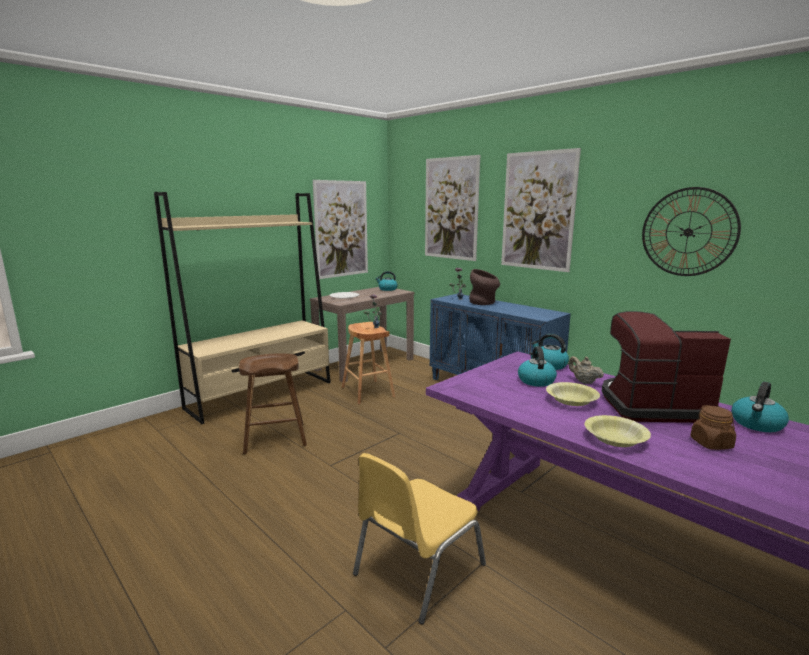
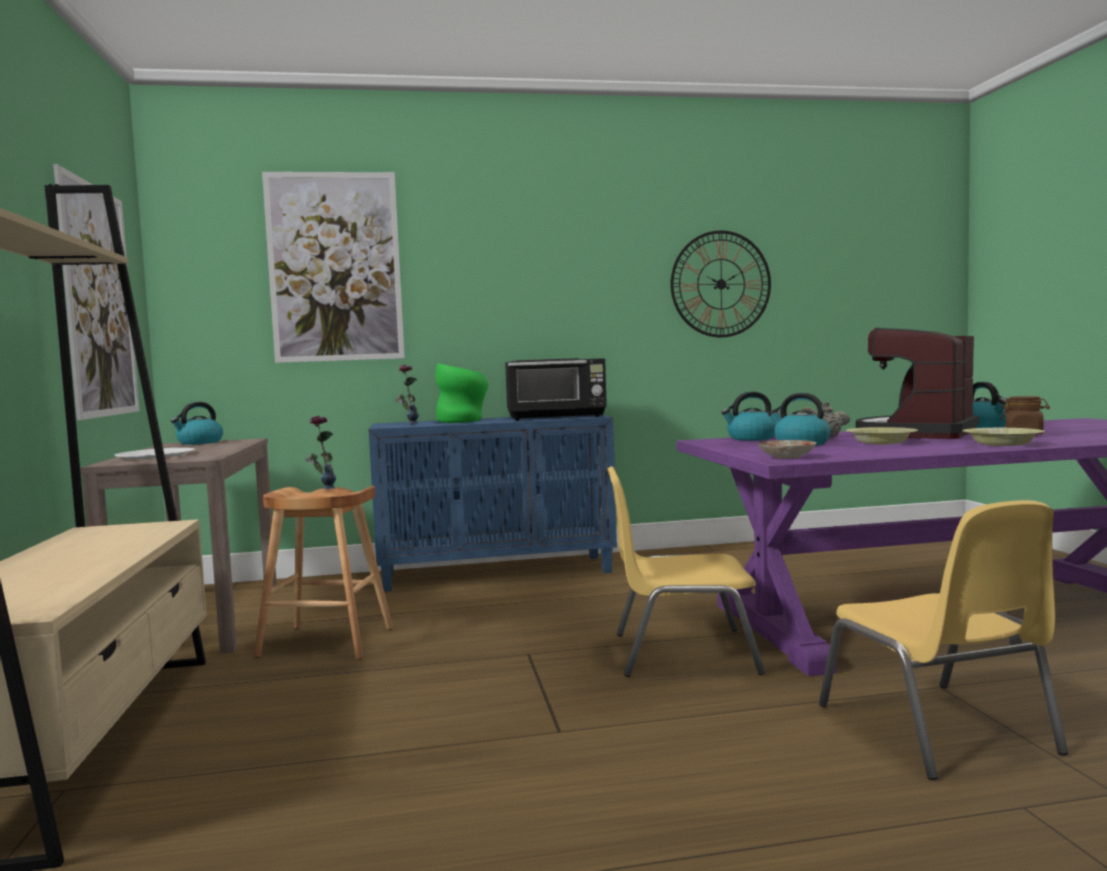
camera: 55 degrees left, 10 degrees down
(274, 438) = (351, 768): brown stool -> none
(442, 468) = (681, 652): none -> yellow chair
(462, 386) = (786, 457): none -> plate
(484, 303) = (464, 421): brown vase -> green vase
(526, 312) = (557, 417): none -> black microwave
(538, 211) = (517, 266): picture -> none

